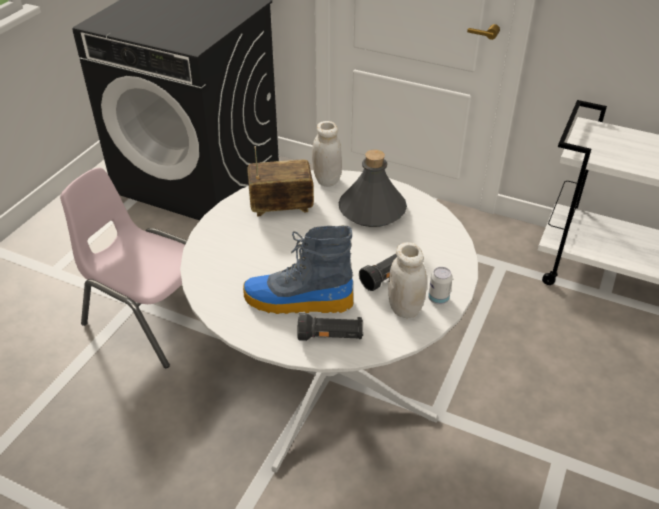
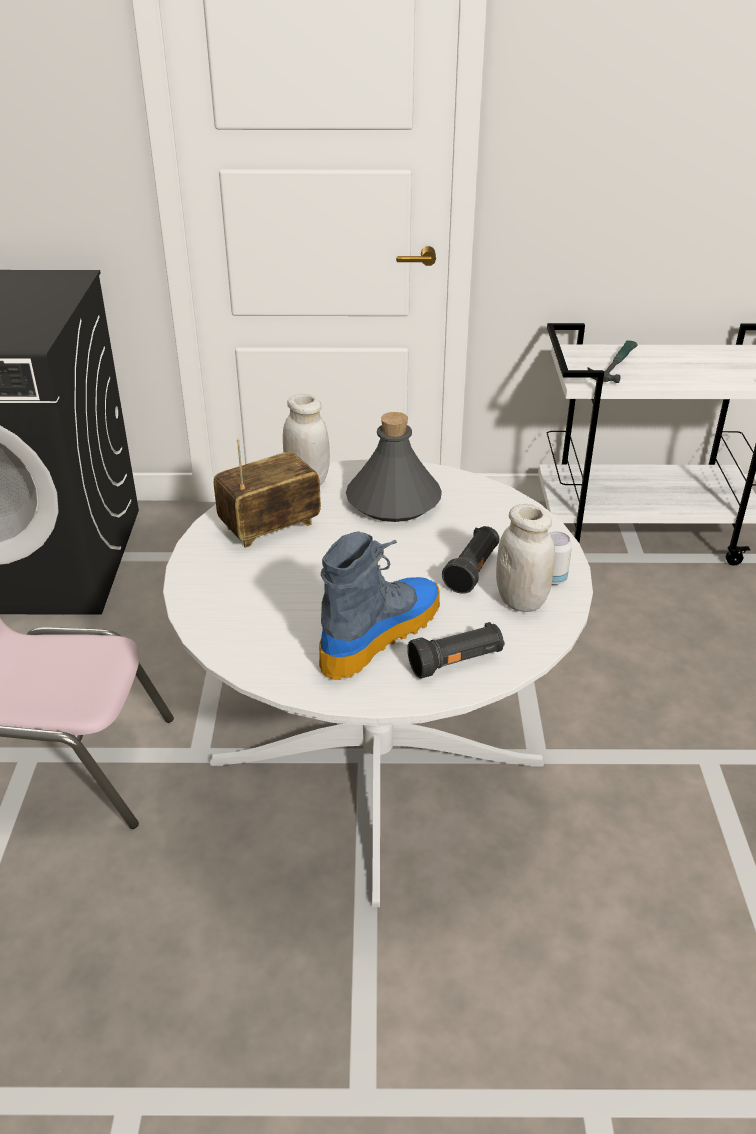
camera: 25 degrees left, 5 degrees down
(297, 301) = (380, 634): boot -> boot turned 150 degrees clockwise
(613, 145) = (614, 365): none -> hammer

